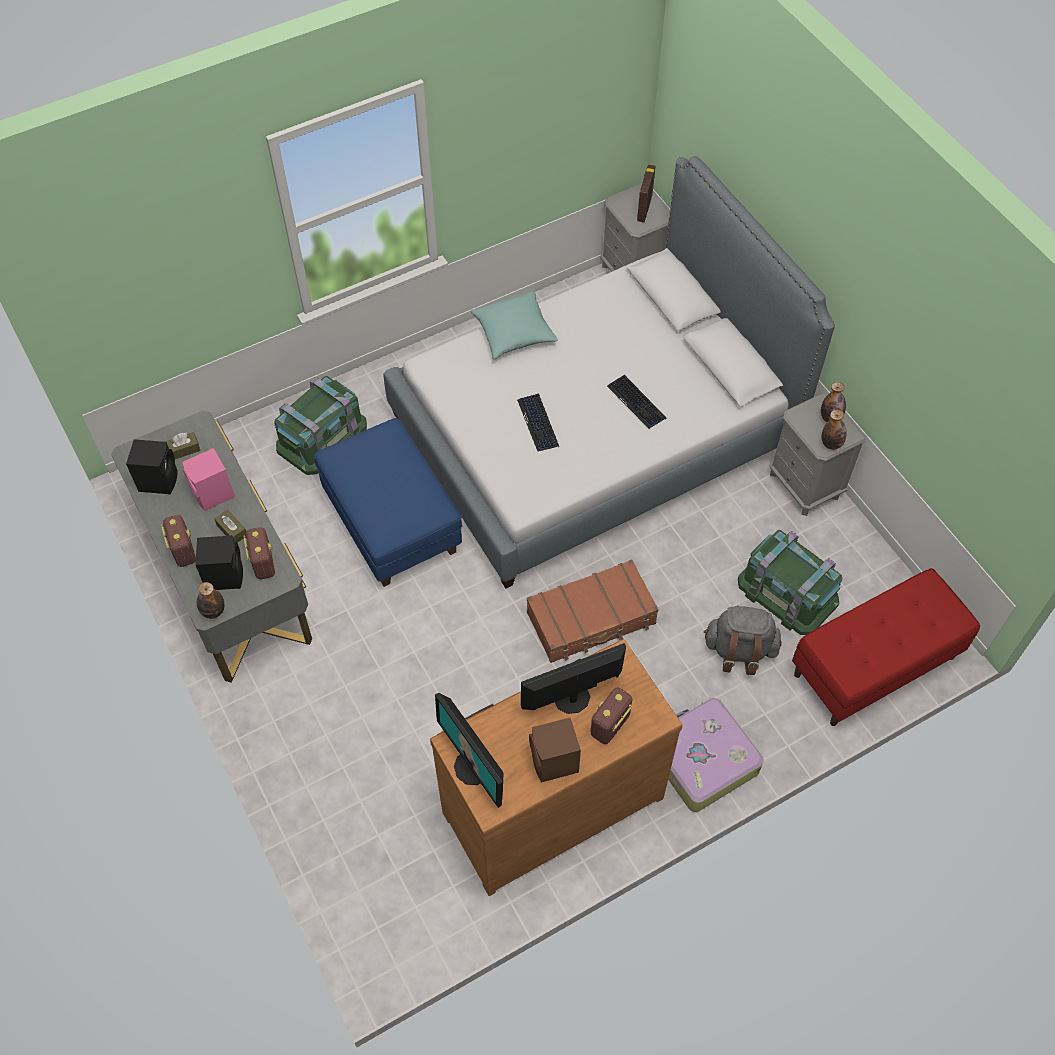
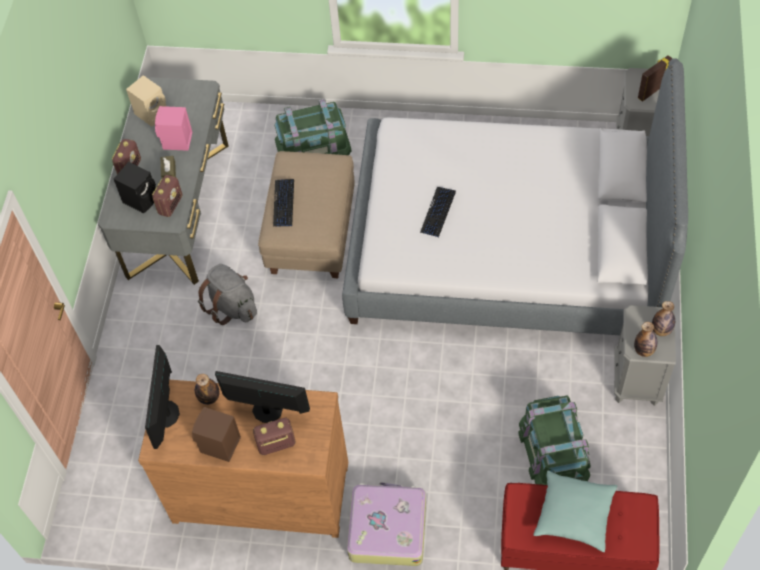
camera: 40 degrees right, 0 degrees up
(159, 479) = (152, 113): black speaker -> beige speaker
(184, 449) = (183, 101): brown tissue box -> none
(213, 611) = (116, 218): bottle -> bottle (209, 397)
(393, 523) = (312, 233): blue ottoman -> beige ottoman
(514, 333) = (476, 137): turquoise pillow -> turquoise pillow (574, 515)
(592, 619) = (392, 381): brown suitcase -> none
(636, 402) = (523, 236): keyboard -> keyboard (284, 203)
(739, 651) = (480, 470): grey backpack -> grey backpack (232, 306)

